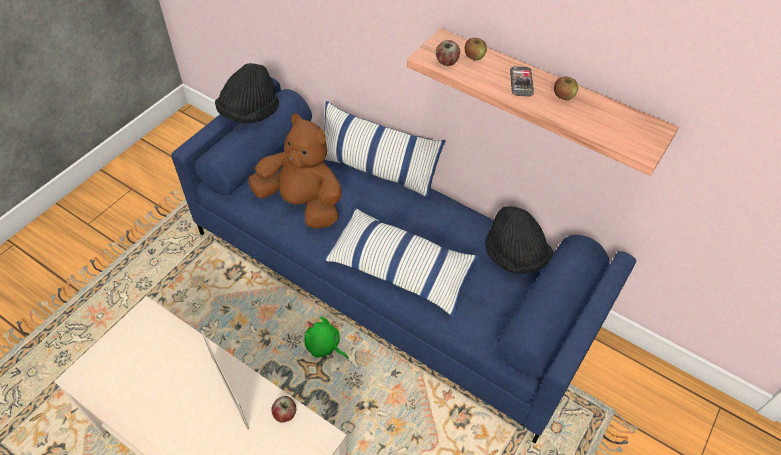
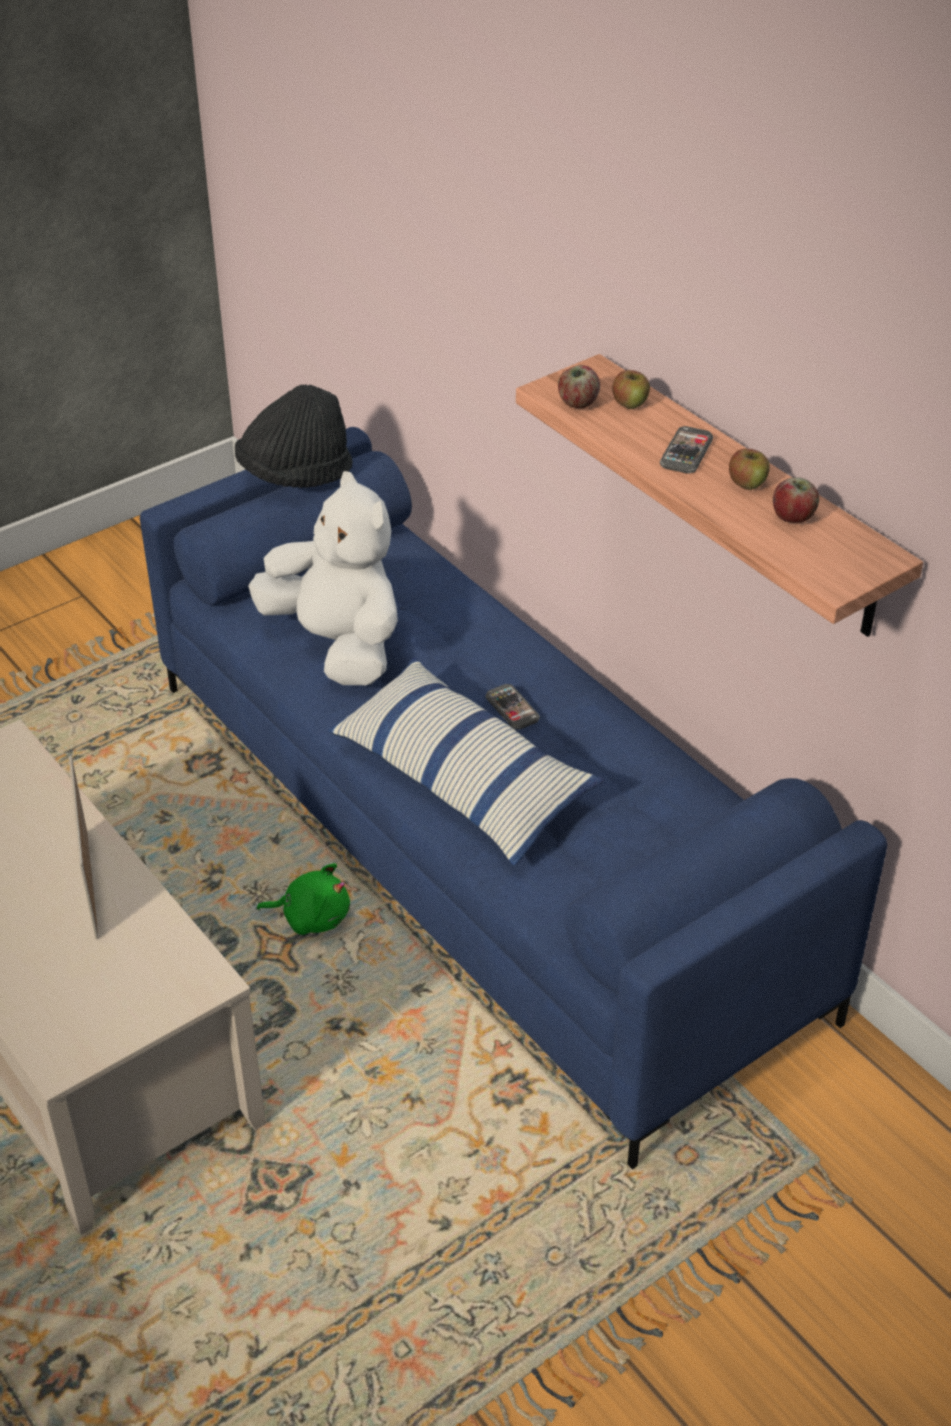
camera: 20 degrees right, 10 degrees down
(285, 414) = (164, 933): apple -> apple (793, 517)
(302, 204) = (337, 645): brown plush toy -> white plush toy
(324, 346) = (312, 917): green plush toy -> green plush toy turned 135 degrees clockwise
(377, 169) = (494, 619): pillow -> none
(408, 220) = (512, 708): none -> phone
(515, 255) = (682, 805): black hat -> none

